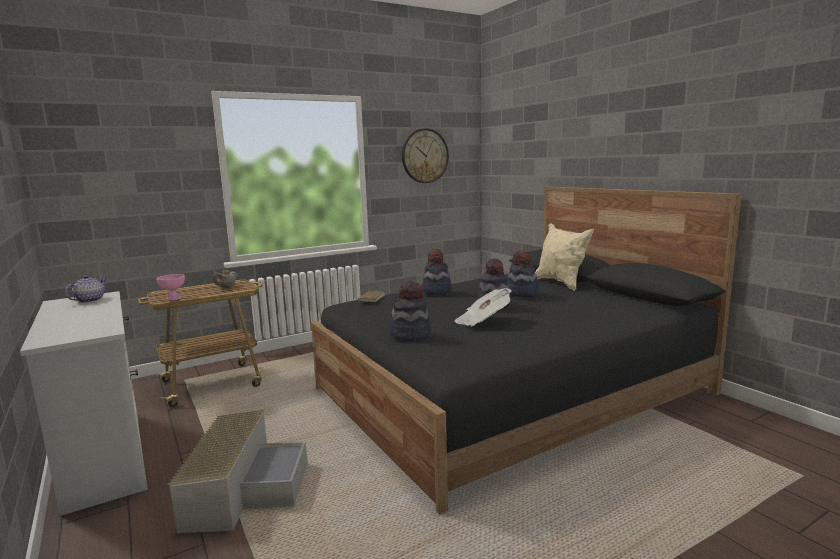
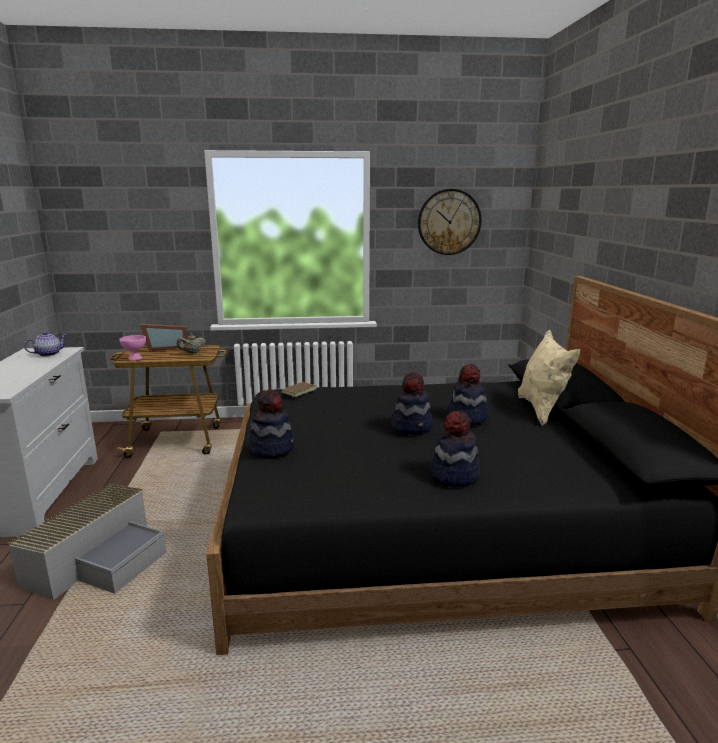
camera: 25 degrees right, 5 degrees up
(191, 287) = (166, 347): none -> picture frame
(436, 291) = (377, 394): hat -> hat (454, 475)
(483, 321) = (369, 448): newspaper -> none

